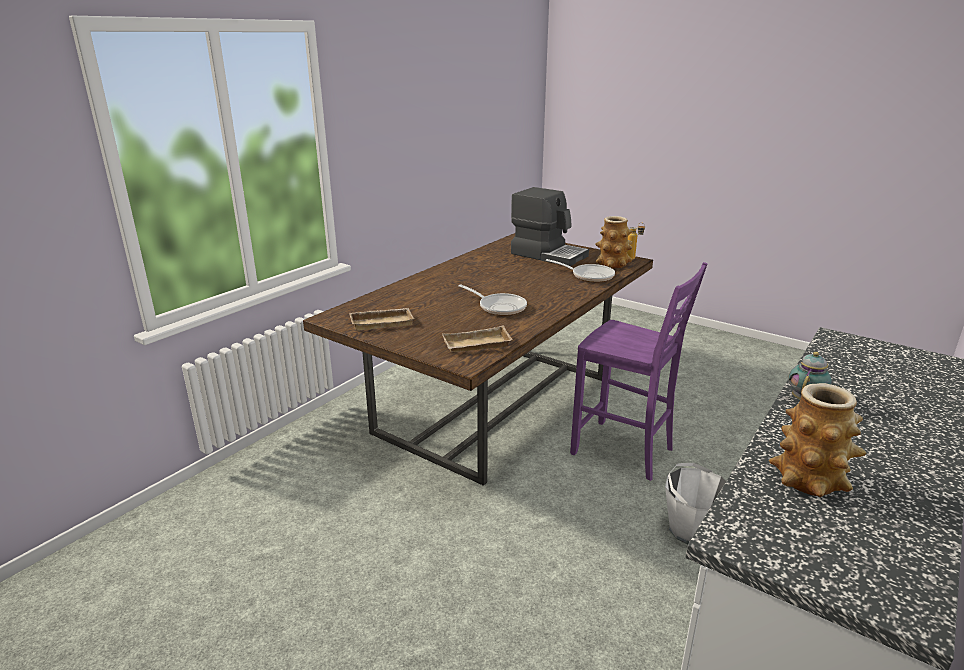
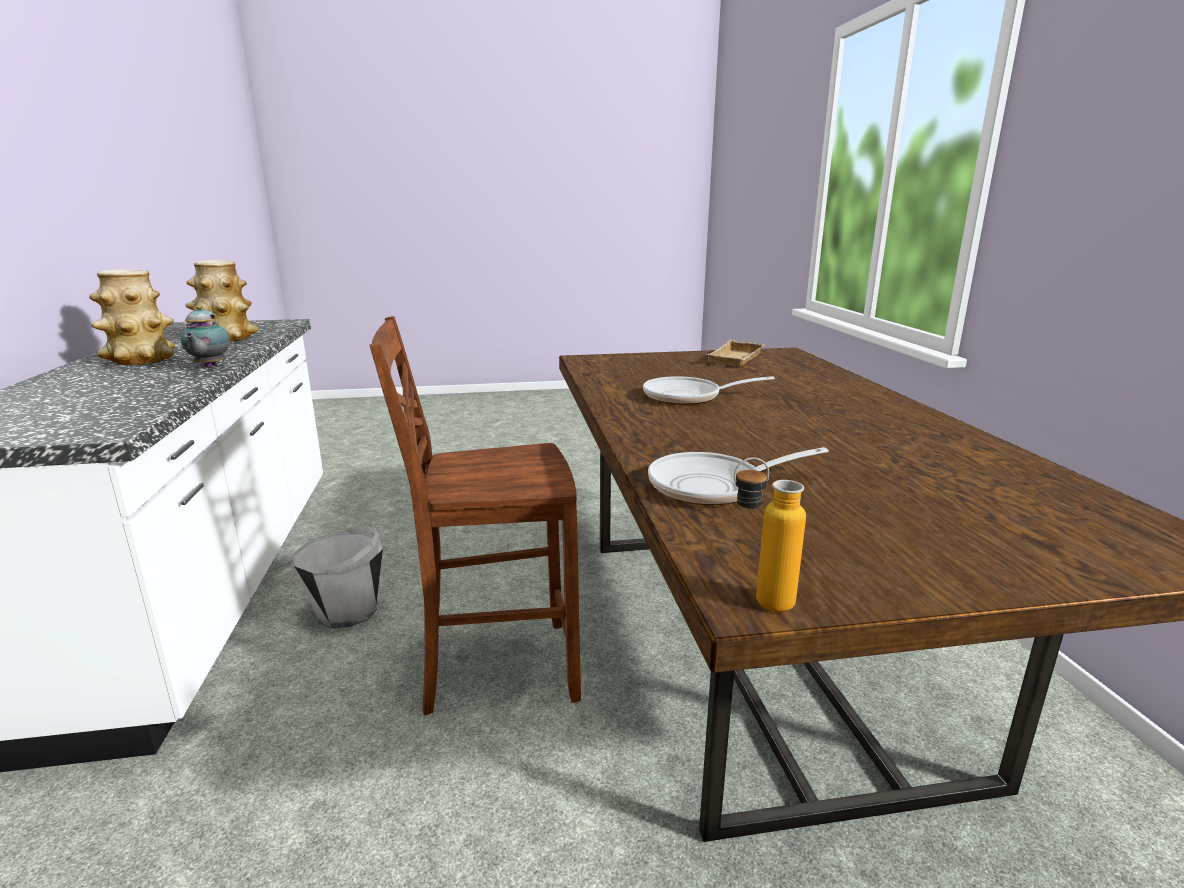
camera: 135 degrees right, 5 degrees down
(476, 345) = (610, 367): beige tray -> none
(549, 254) = (942, 515): coffee machine -> none
(612, 264) = (753, 546): vase -> vase (141, 360)
(624, 452) = (494, 667): purple chair -> brown chair

